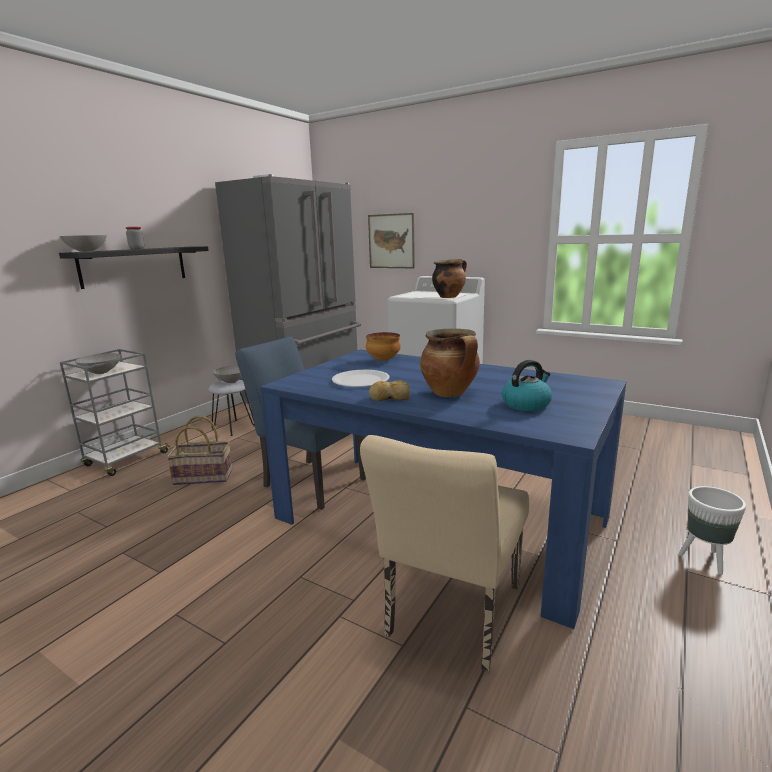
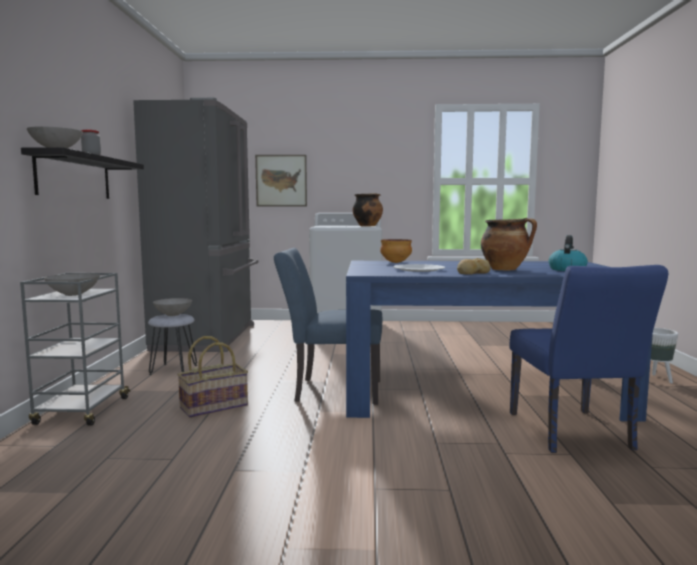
camera: 30 degrees left, 10 degrees down
(449, 617) = (573, 434): beige chair -> blue chair

